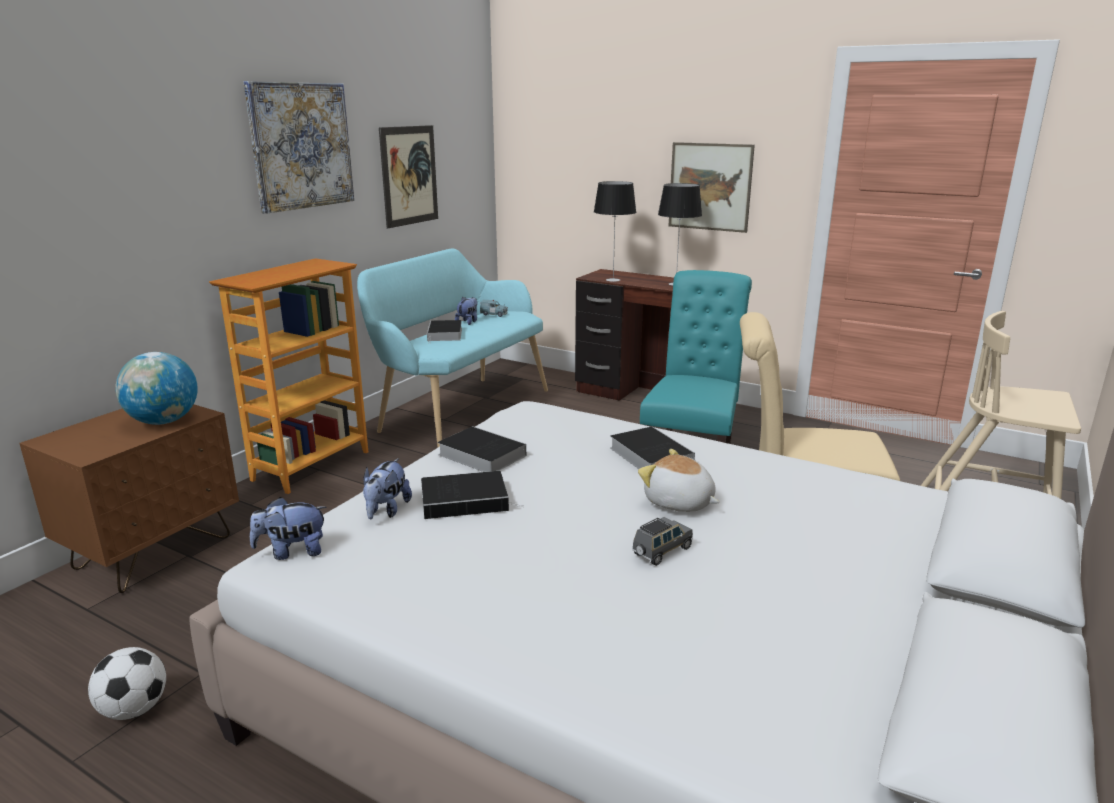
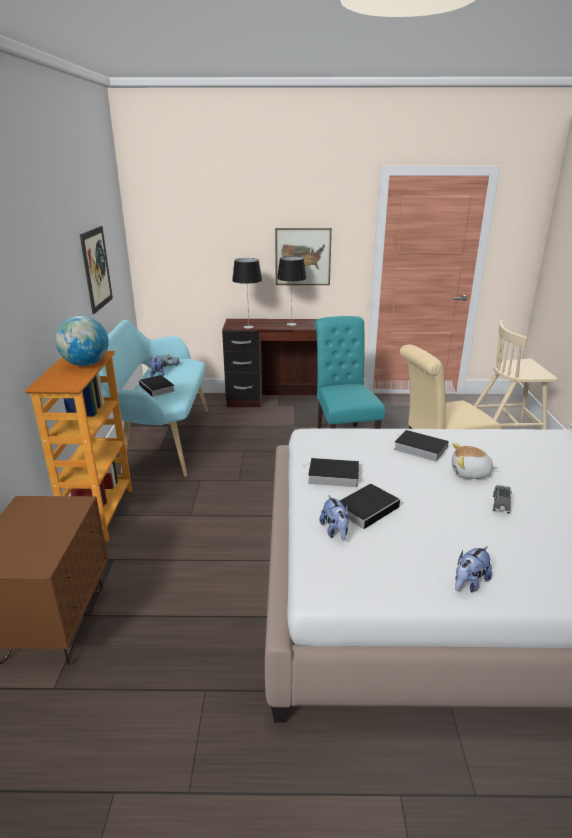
camera: 30 degrees left, 5 degrees up
(134, 709) = (188, 736): football -> none
(163, 421) = (57, 518): globe -> globe (86, 364)
(292, 552) = (322, 580): plush toy -> plush toy (469, 583)
(301, 146) = (48, 260): picture -> none

